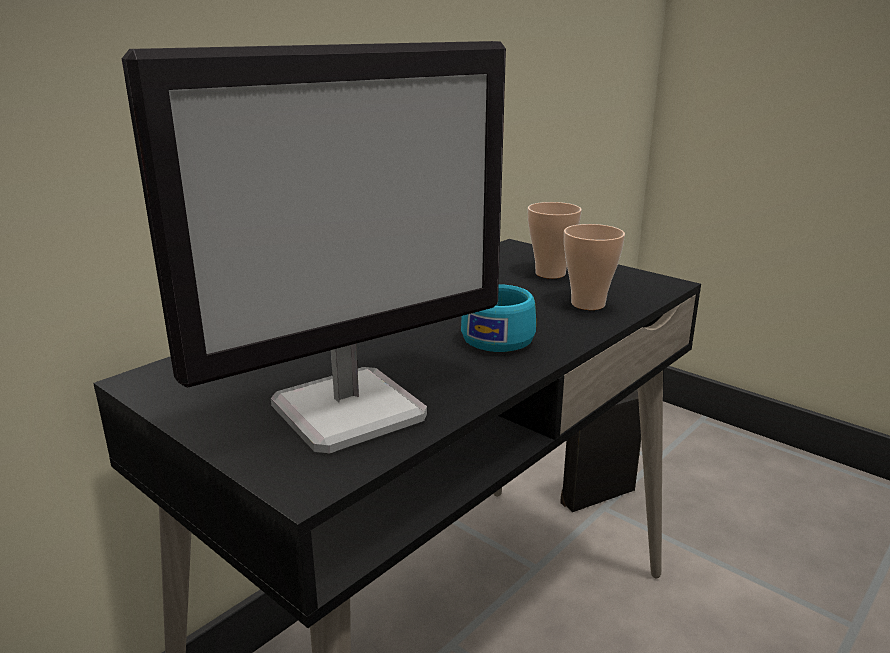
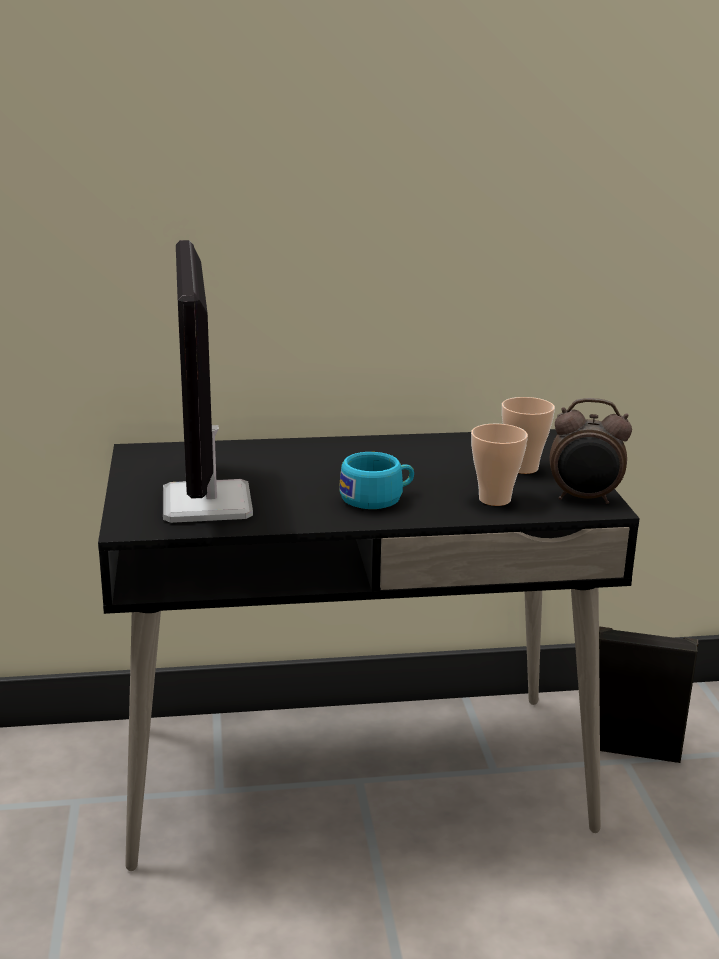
camera: 40 degrees right, 0 degrees up
(351, 410) = (207, 504): monitor -> monitor turned 75 degrees clockwise
(641, 282) = (584, 499): none -> alarm clock

